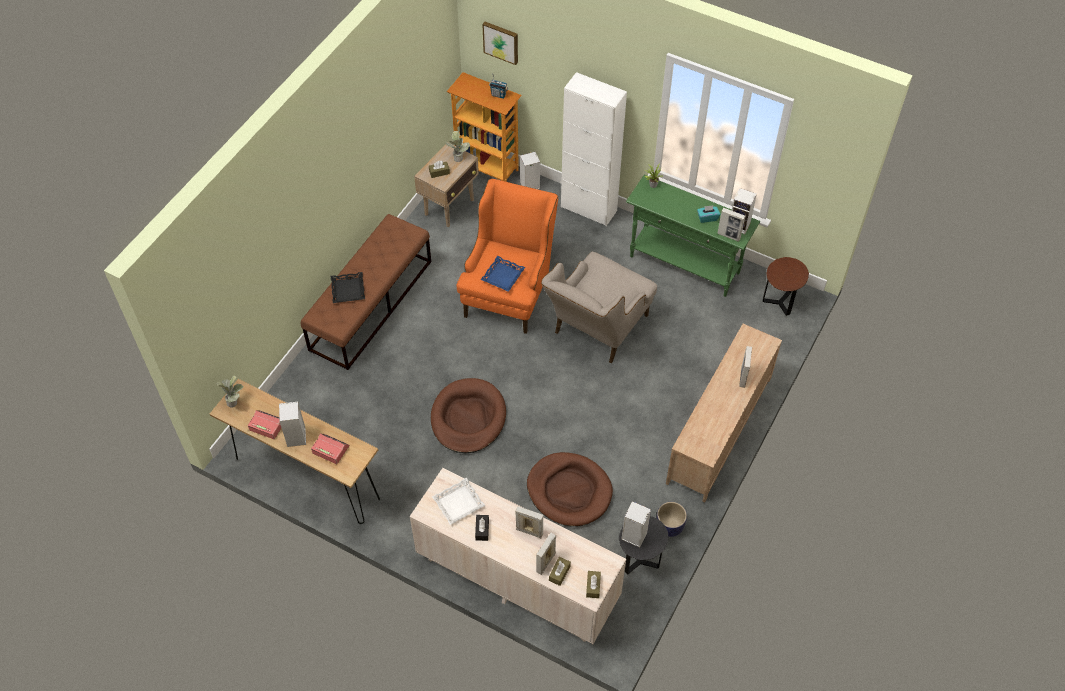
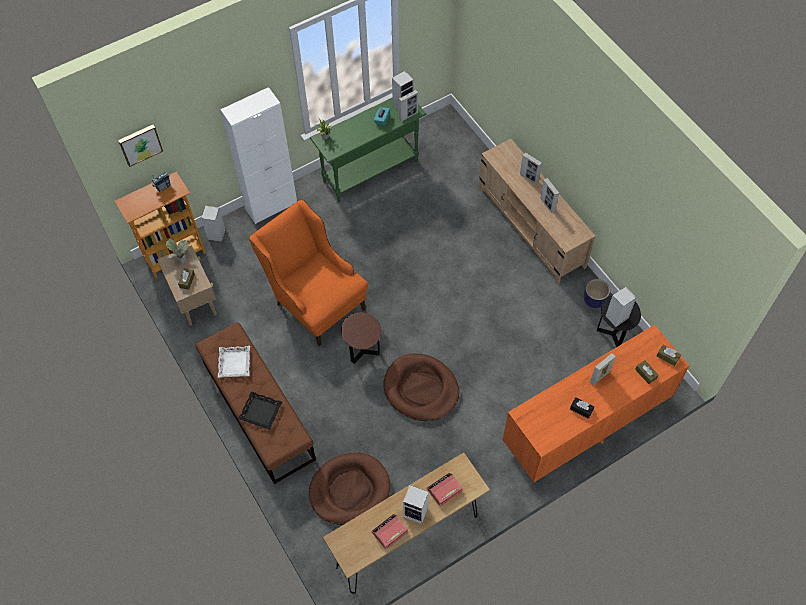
camera: 60 degrees left, 5 degrees up
(234, 401) = (346, 550): potted plant -> none
(458, 504) = (548, 415): white tray -> white tray (235, 363)
(503, 276) = (330, 287): blue tray -> none
(517, 579) = (586, 423): beige dresser -> orange dresser
(545, 563) = (632, 379): picture frame -> picture frame (547, 205)
(569, 491) = (528, 350): brown dog bed -> brown dog bed (349, 490)
(596, 331) = (394, 260): beige armchair -> none
(779, 303) = (444, 133): brown side table -> brown side table (363, 351)

